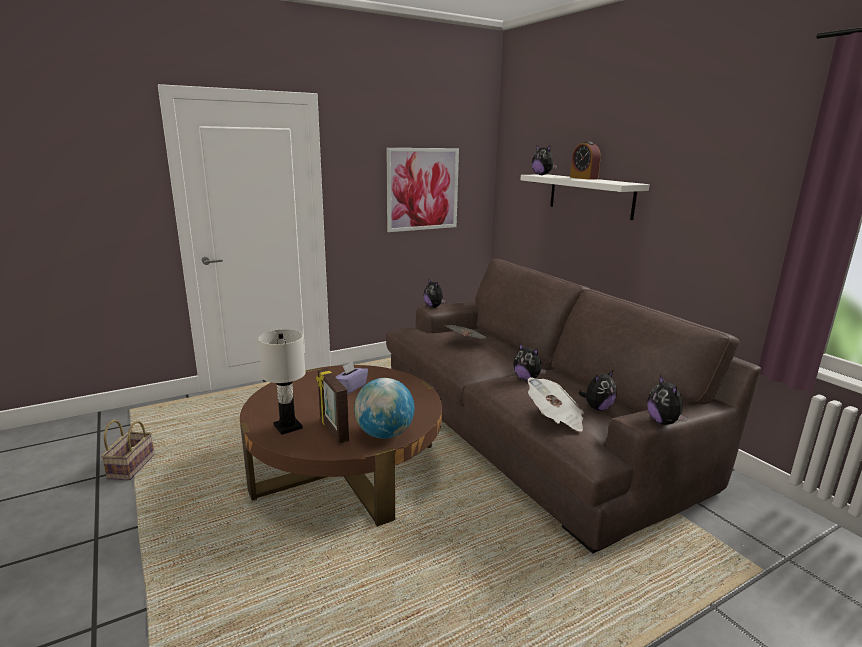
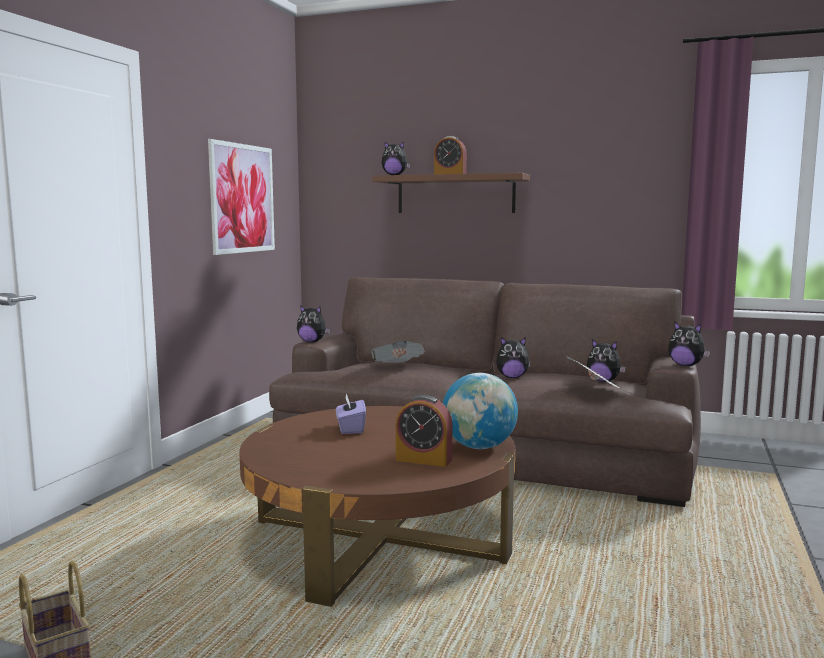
camera: 40 degrees left, 10 degrees down
(288, 426) = (368, 472): white table lamp -> none
(333, 430) = (424, 460): picture frame -> alarm clock
(590, 195) = (455, 194): white shelf -> brown shelf
(597, 408) = (603, 381): plush toy -> plush toy turned 105 degrees clockwise

